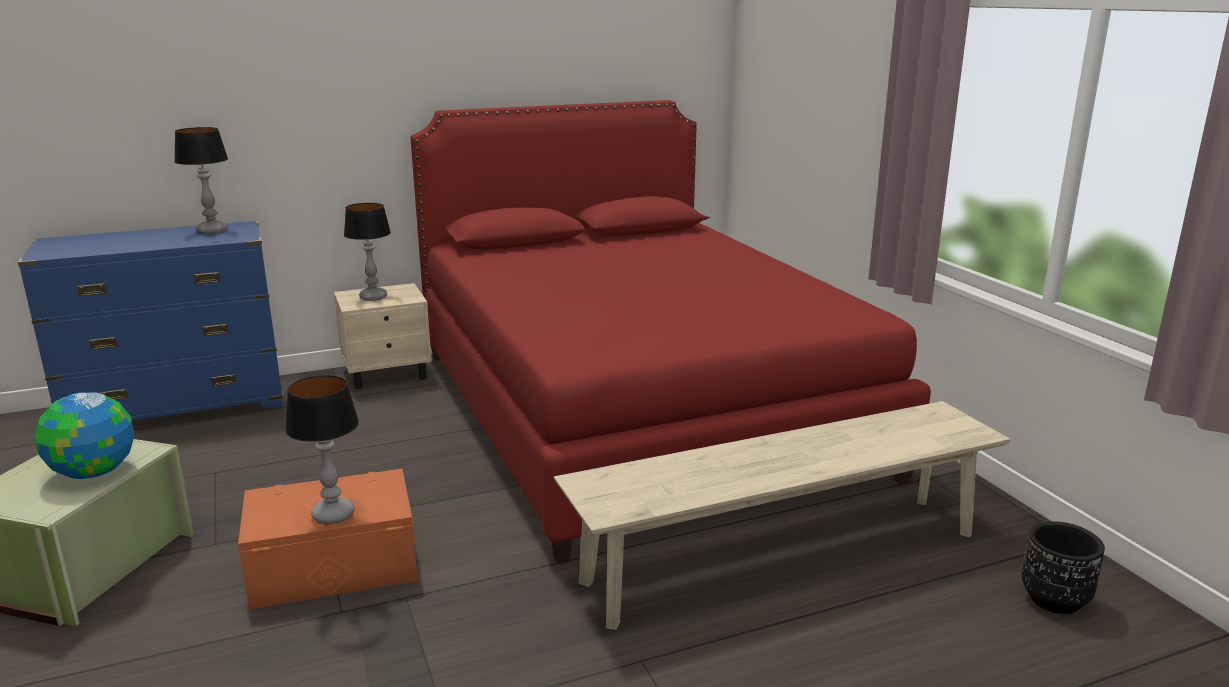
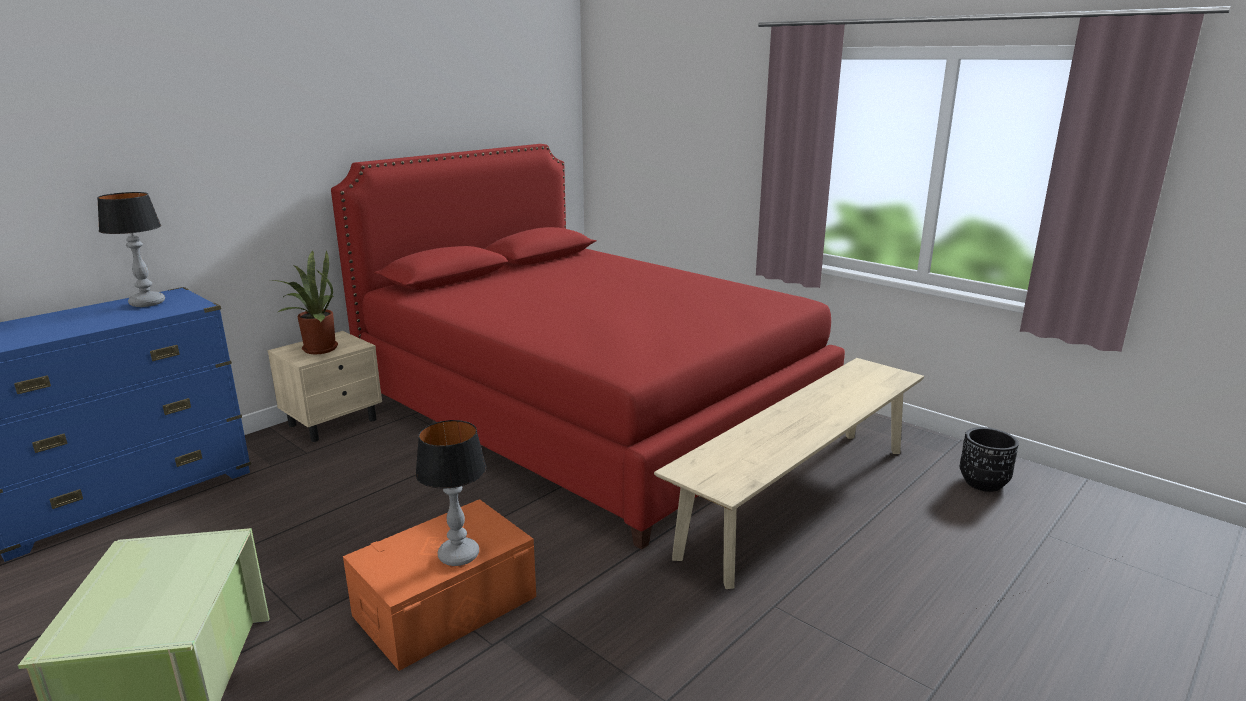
camera: 25 degrees left, 0 degrees up
(93, 473) = (183, 578): globe -> none
(373, 297) = (316, 349): table lamp -> potted plant

